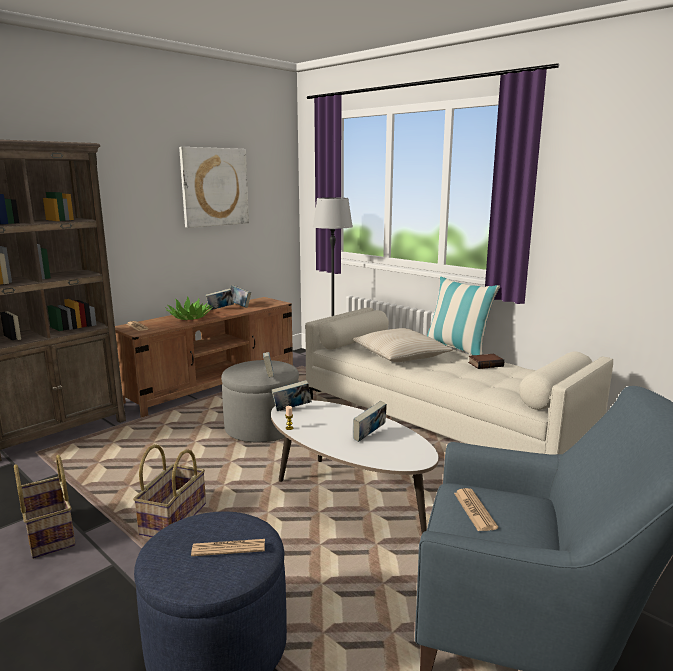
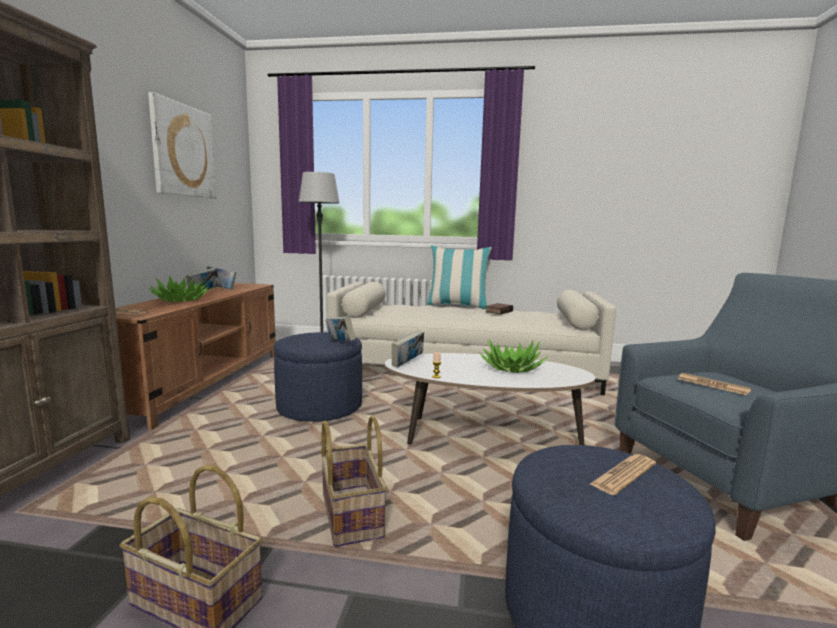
camera: 35 degrees left, 5 degrees down
(262, 428) = (319, 407): grey ottoman -> blue ottoman
(369, 436) = (511, 368): book -> potted plant
(400, 355) = (426, 314): beige pillow -> none

